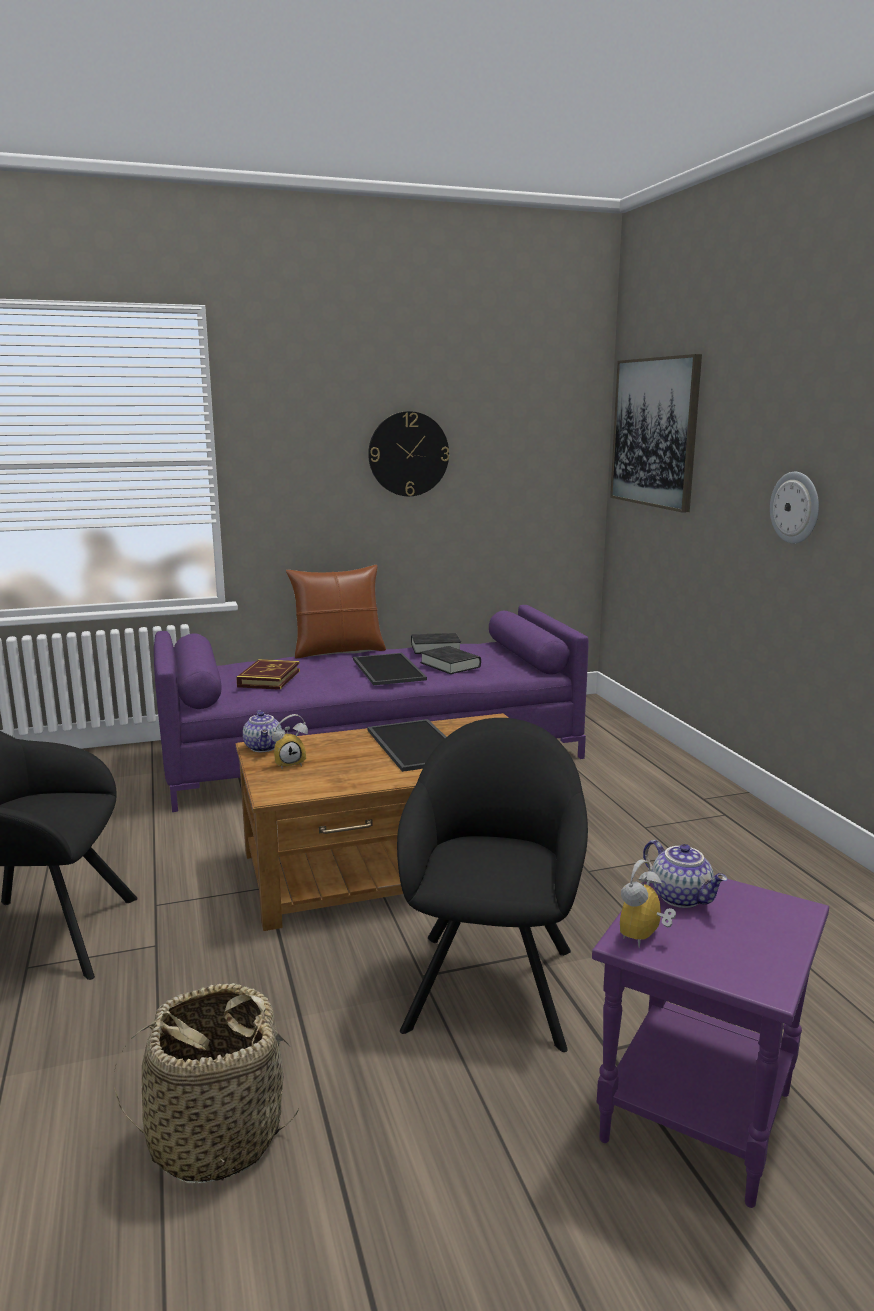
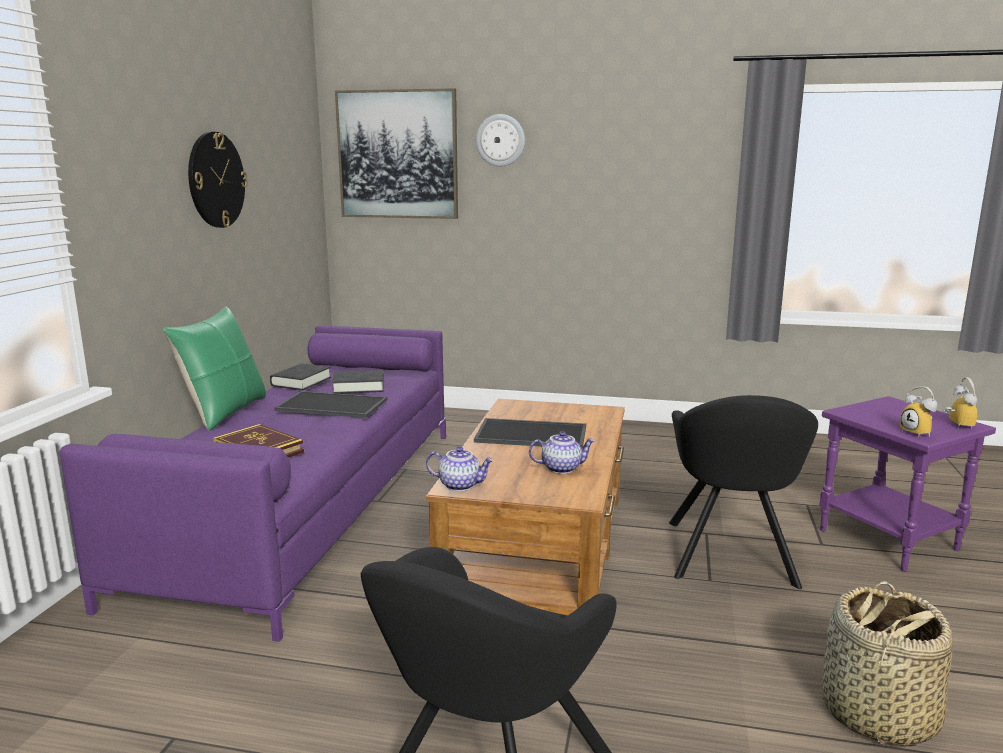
camera: 60 degrees left, 0 degrees up
(290, 763) = (515, 481): alarm clock -> alarm clock (955, 425)
(338, 651) = (224, 412): brown pillow -> green pillow
(492, 980) = (730, 557): black armchair -> black armchair turned 120 degrees counterclockwise
(682, 897) = (872, 416): teapot -> teapot (561, 468)
(795, 507) = (583, 202): wall clock -> wall clock (500, 140)

